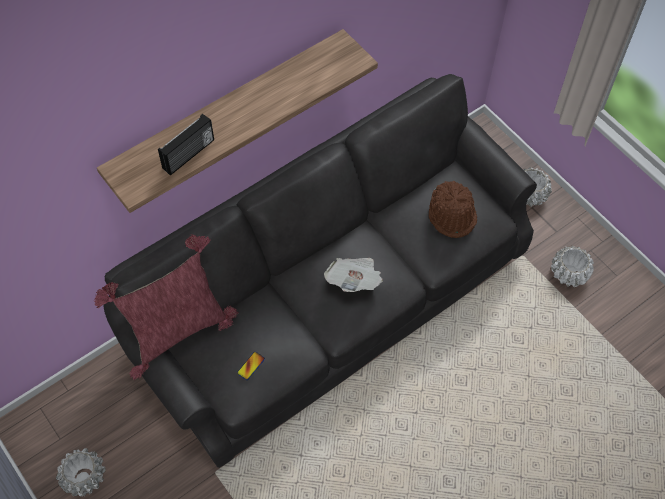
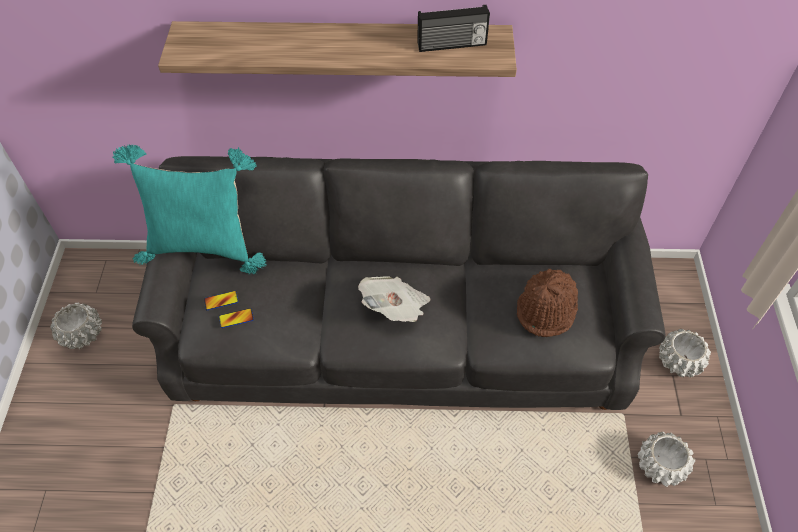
camera: 40 degrees right, 5 degrees down
(177, 334) = (207, 252): red pillow -> turquoise pillow
(189, 155) = (255, 52): radio -> radio (452, 45)
(227, 361) = (221, 301): none -> phone

